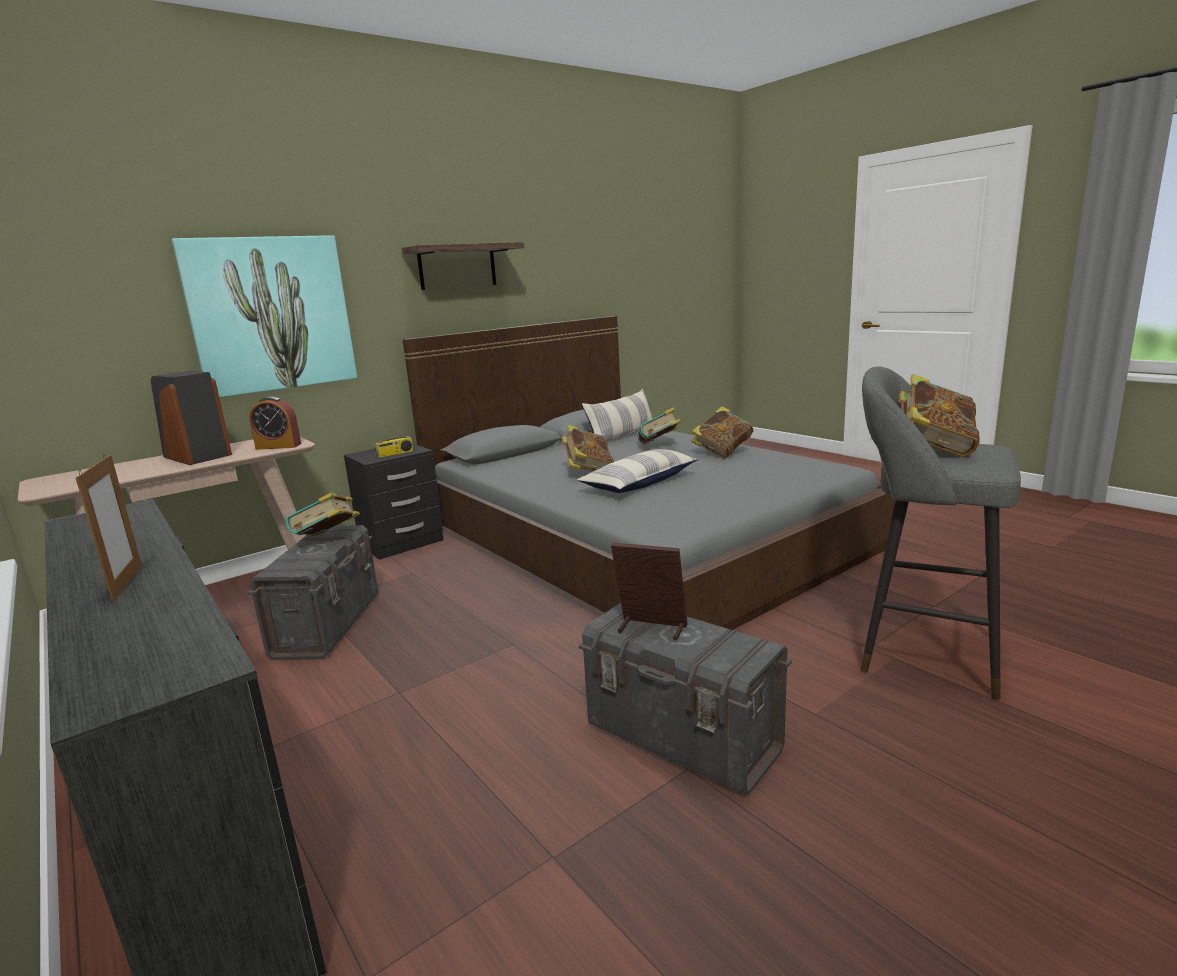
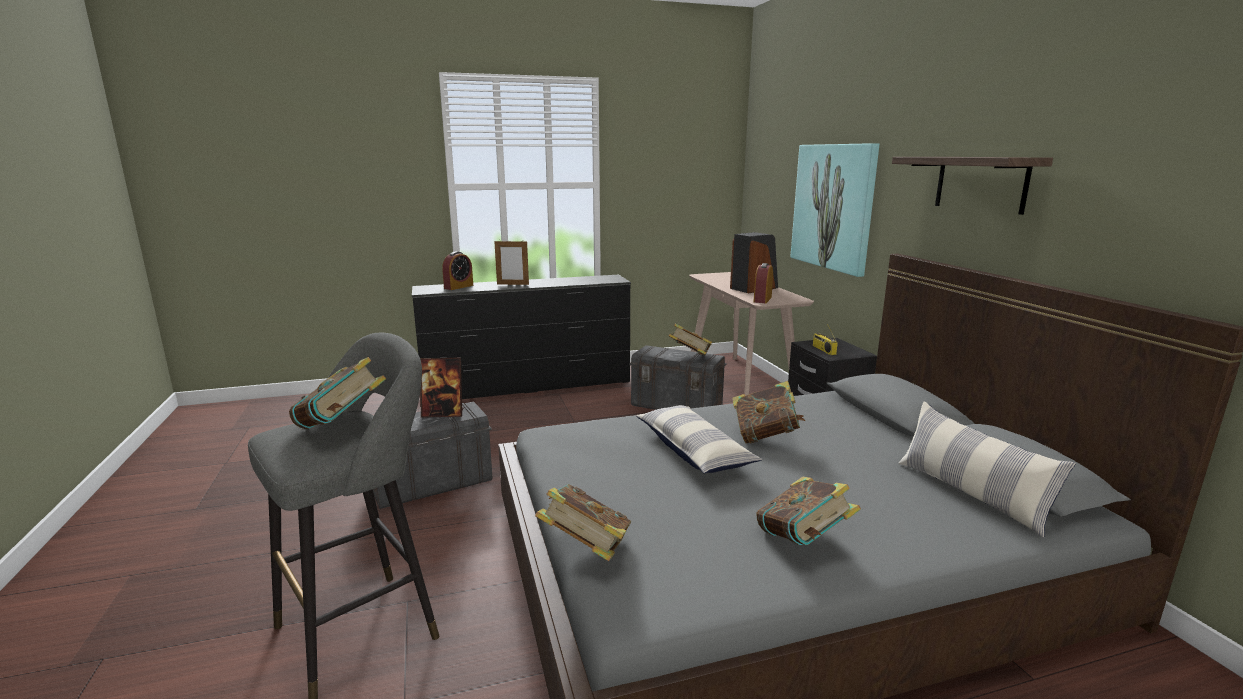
camera: 110 degrees right, 0 degrees up
(132, 640) = (458, 287): none -> alarm clock
(651, 628) = (443, 413): picture frame -> picture frame turned 45 degrees clockwise
(659, 446) = (883, 506): book -> book (586, 550)

